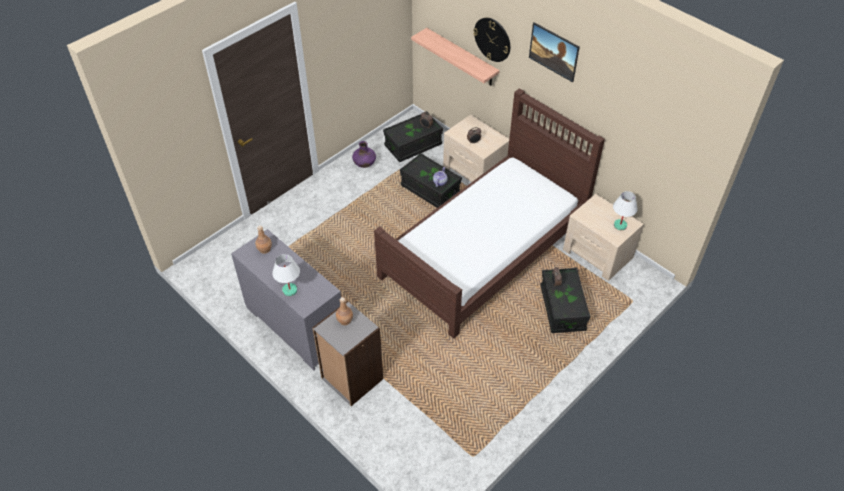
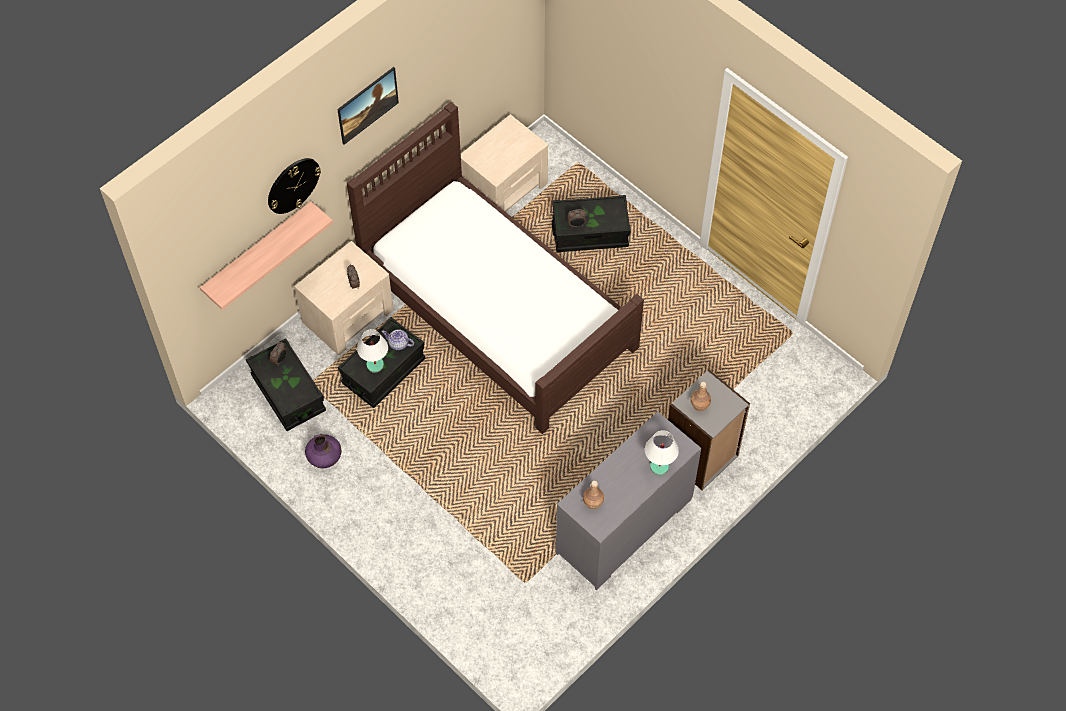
camera: 90 degrees left, 10 degrees up
(620, 225) = (513, 137): white table lamp -> white table lamp (375, 365)

